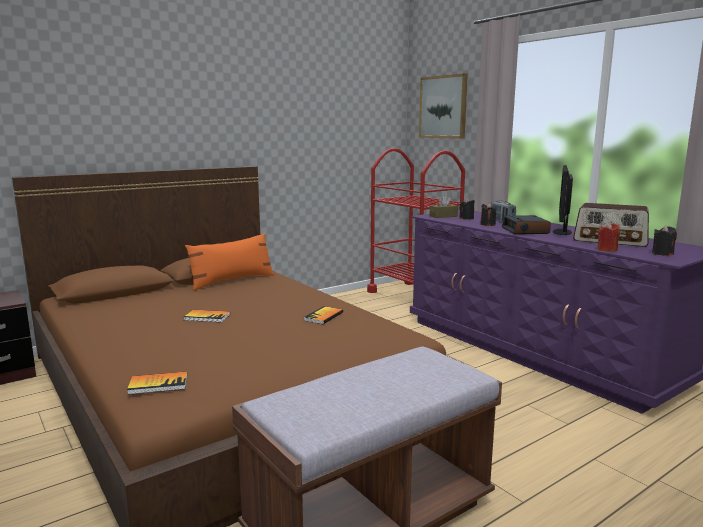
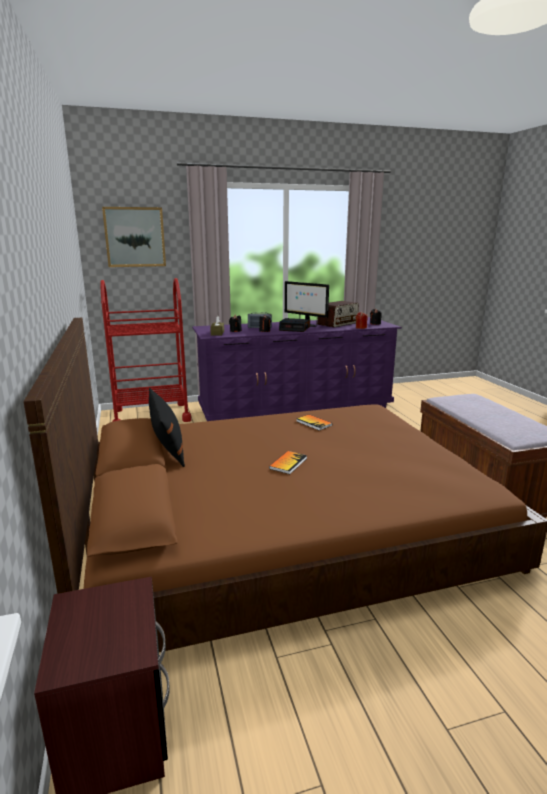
camera: 70 degrees left, 5 degrees up
(158, 384) = (447, 486): book -> none
(232, 281) = (167, 446): orange pillow -> black pillow

